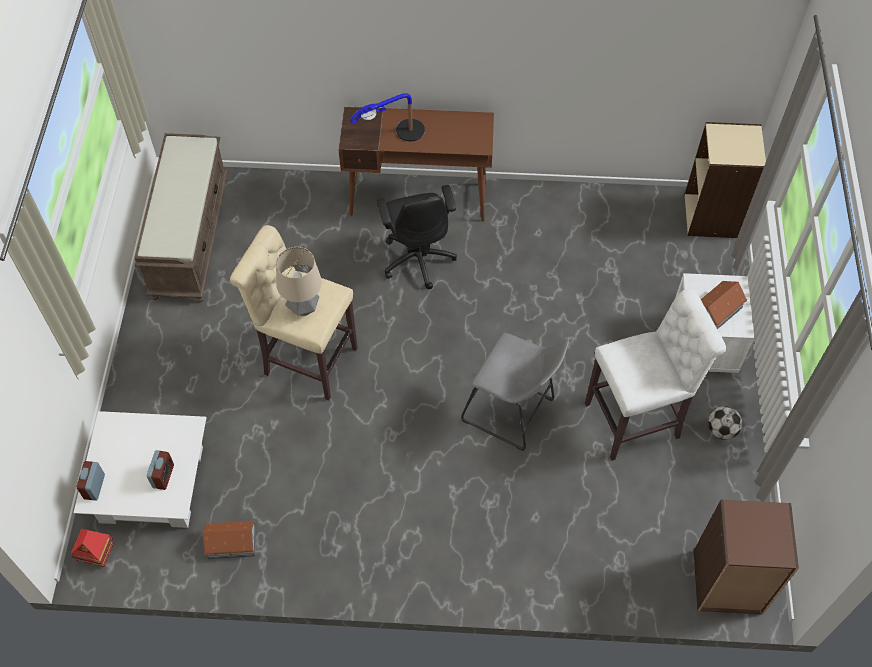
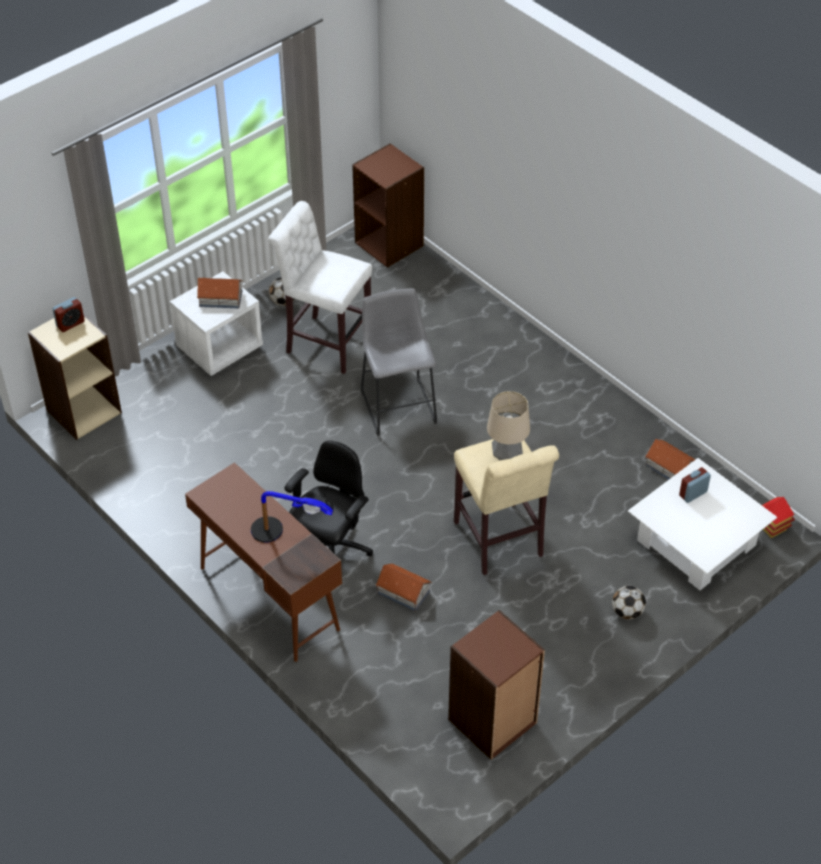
camera: 135 degrees left, 10 degrees down
(94, 487) = (749, 522): alarm clock -> alarm clock (70, 324)
(161, 380) = (627, 612): none -> football
(189, 236) = (493, 722): brown bench -> brown bookcase
(337, 270) = (403, 591): none -> toy house

